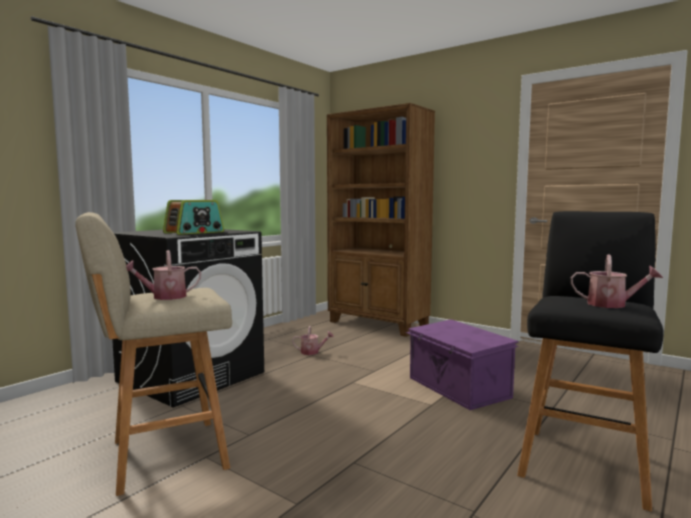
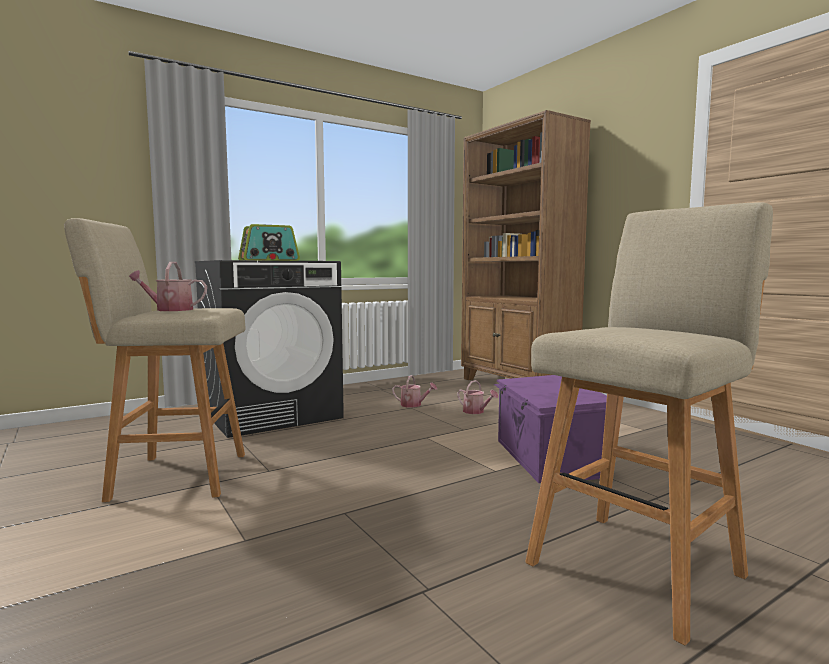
camera: 20 degrees right, 0 degrees up
(584, 463) = (638, 566): black stool -> beige stool
(612, 305) = (659, 333): watering can -> watering can (476, 412)

